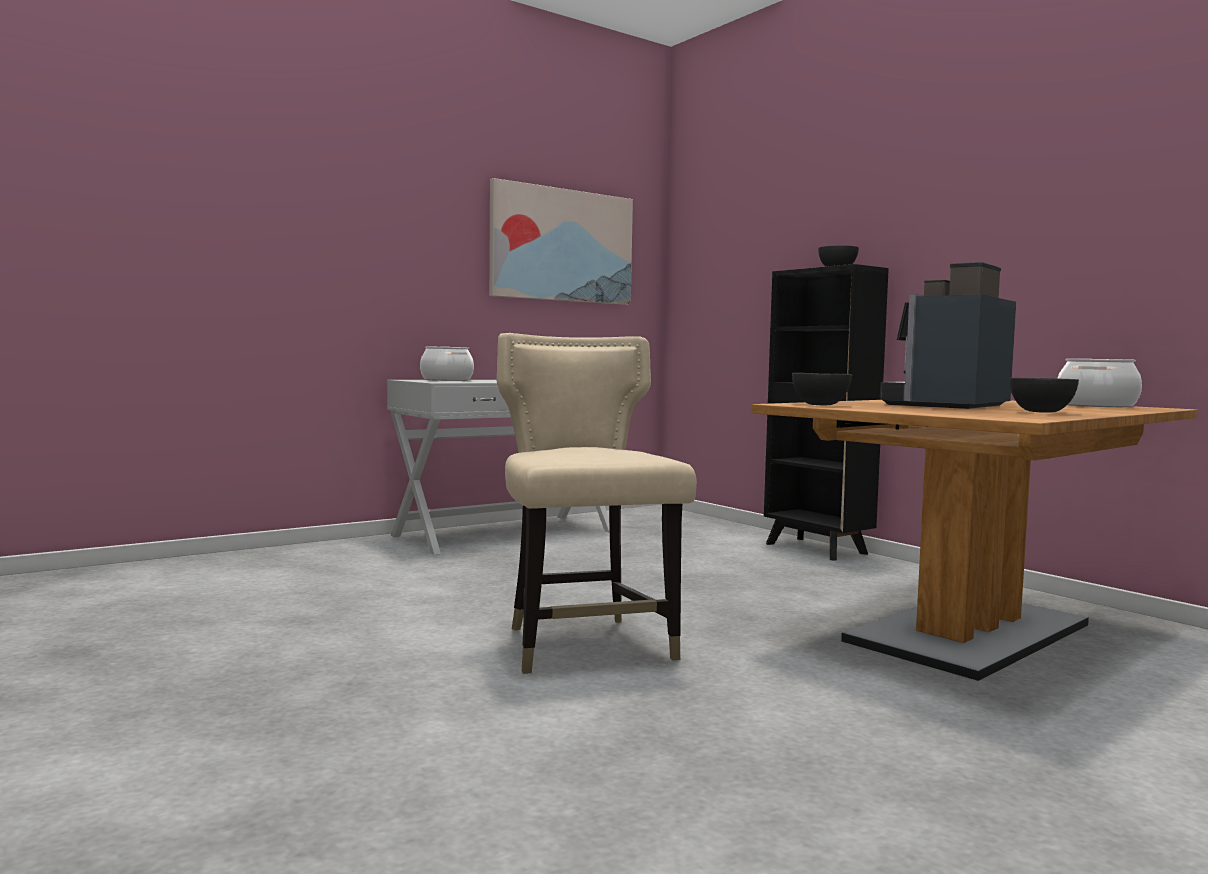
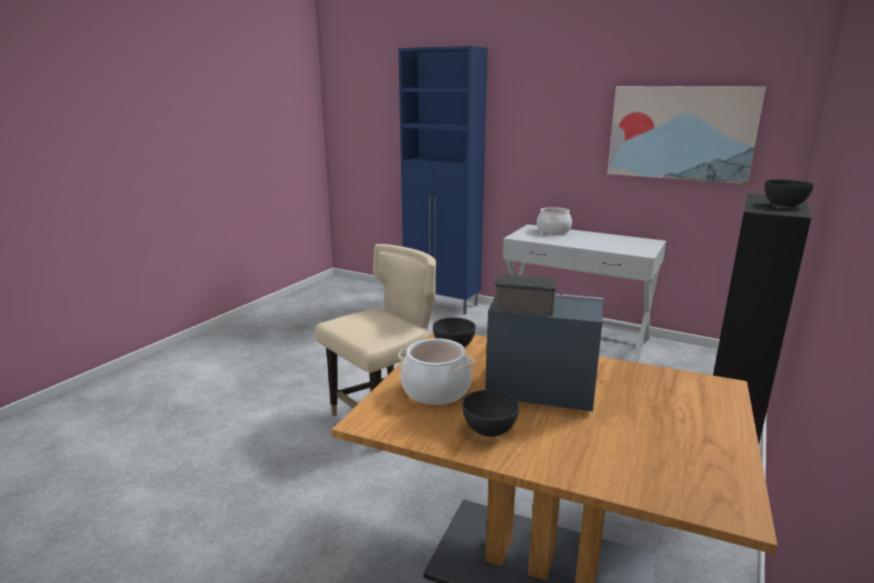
camera: 65 degrees right, 15 degrees up
(247, 557) = (442, 304): none -> blue cabinet
(1097, 405) = (706, 466): cooking pot -> cooking pot (435, 390)

